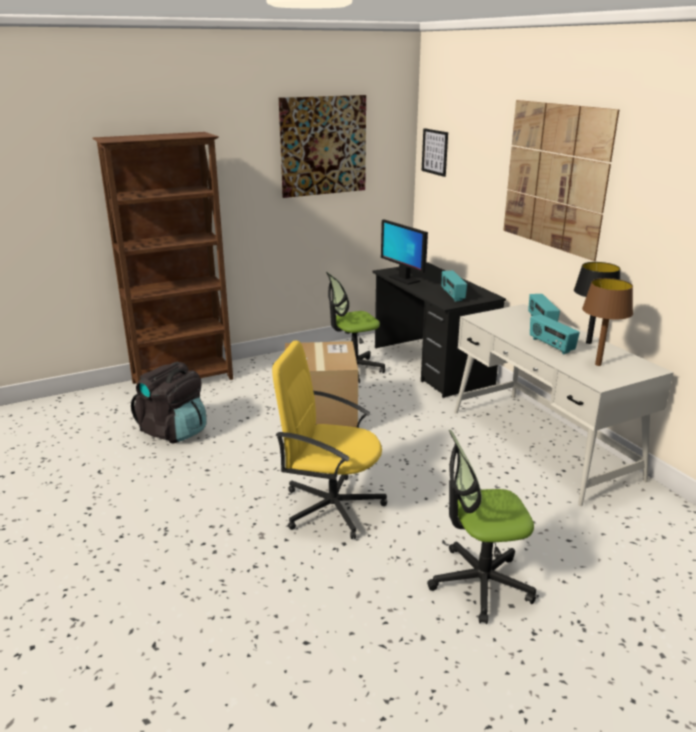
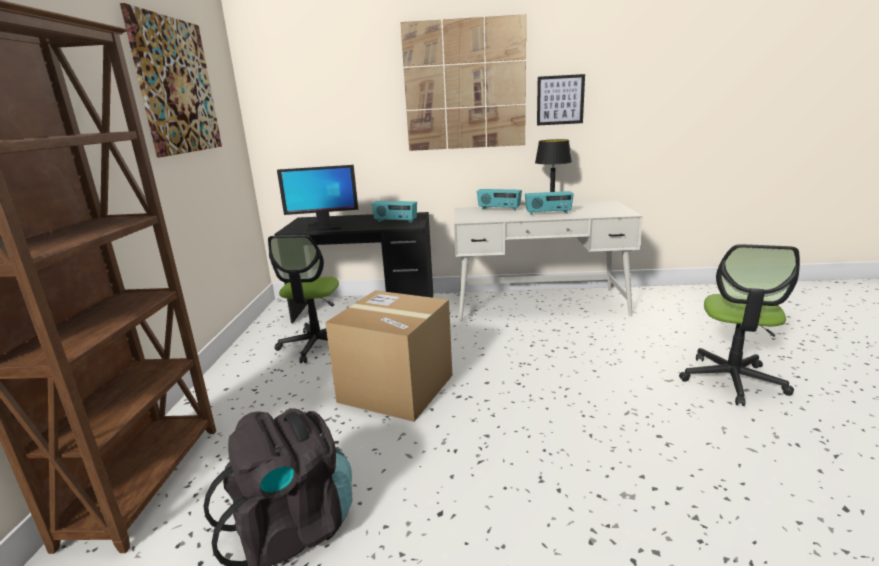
camera: 60 degrees left, 5 degrees down
(331, 506) = (585, 427): yellow office chair -> none
(435, 152) = (278, 97): picture -> picture (560, 100)
(598, 364) = (593, 210): brown table lamp -> none

